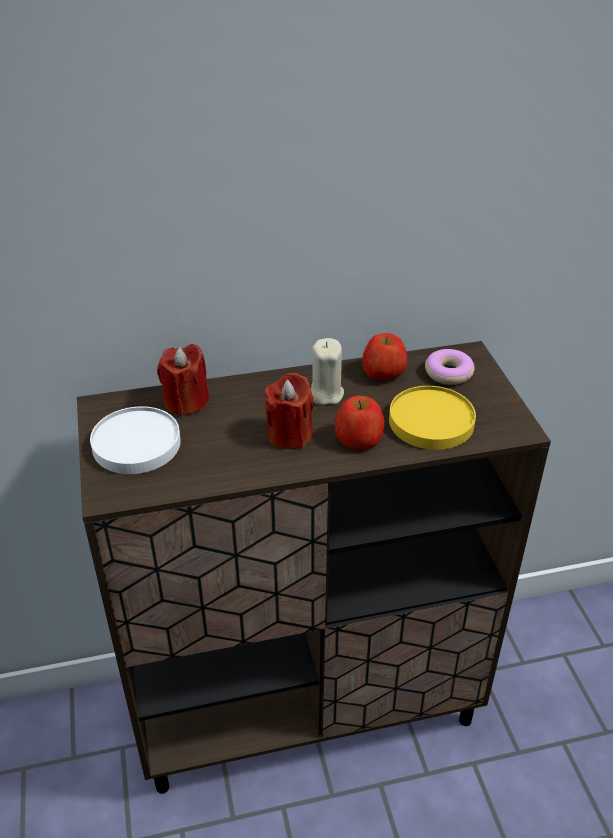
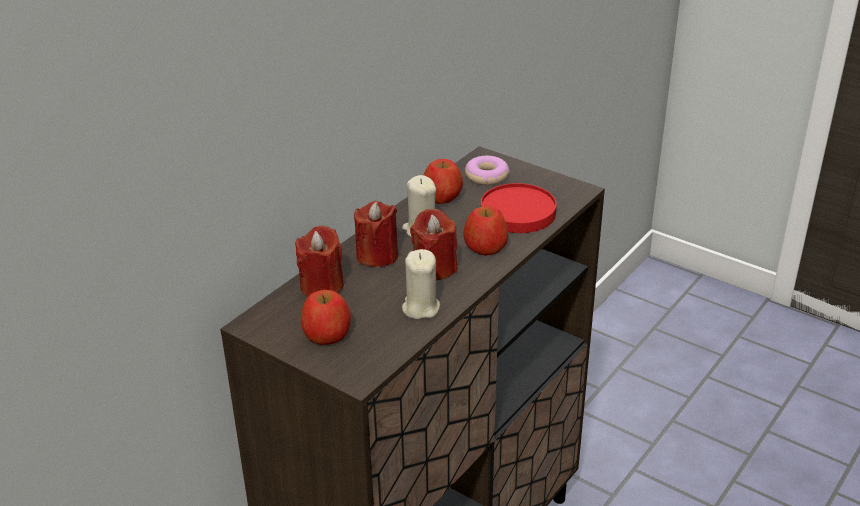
camera: 40 degrees left, 5 degrees down
(135, 444) = (327, 333): white plate -> apple
(231, 464) = (420, 308): none -> beige candle
(260, 398) = (377, 256): none -> red candle
(430, 421) = (517, 212): yellow plate -> red plate

